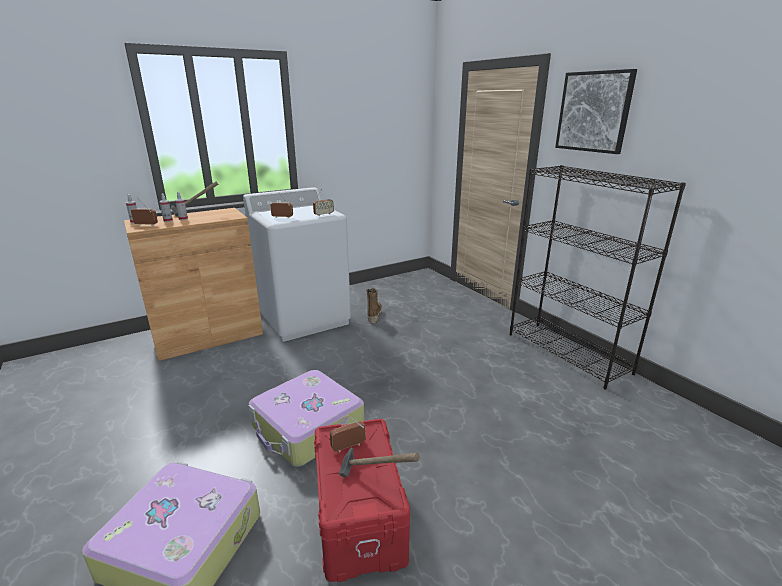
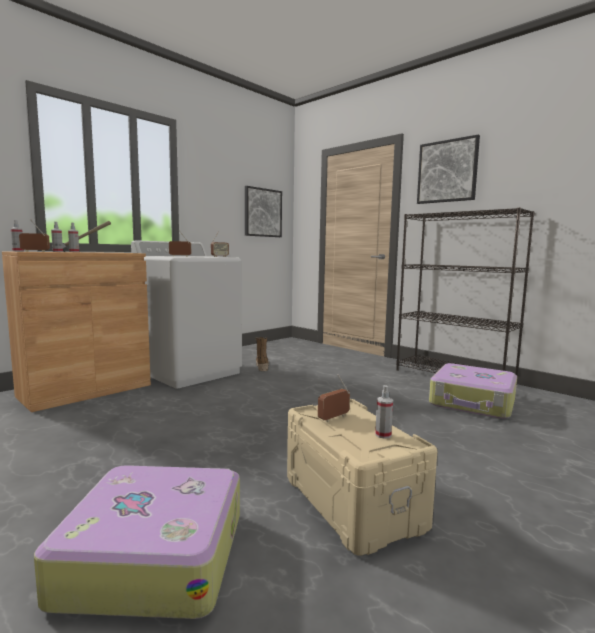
camera: 15 degrees left, 15 degrees down
(307, 427) = (246, 444): suitcase -> suitcase (473, 402)
(358, 518) = (351, 502): red storage box -> beige storage box
(375, 480) = (383, 435): hammer -> spray bottle
(394, 139) = (262, 212): none -> picture

